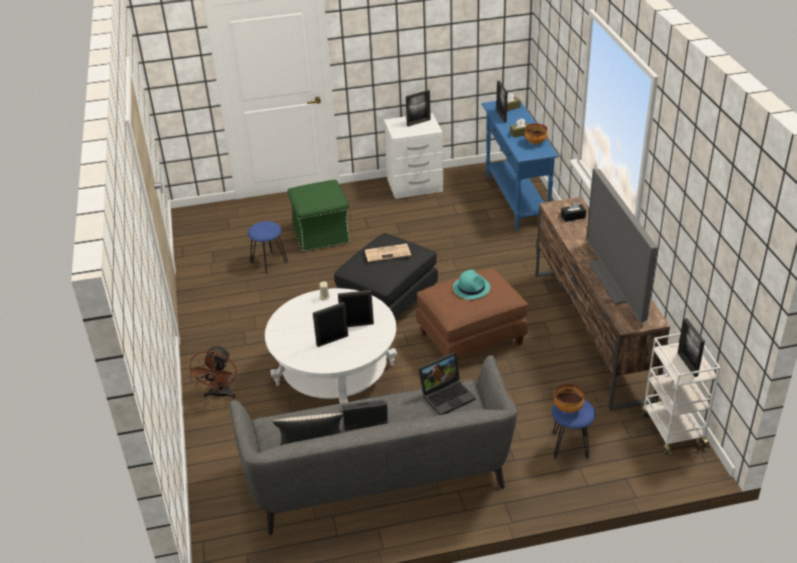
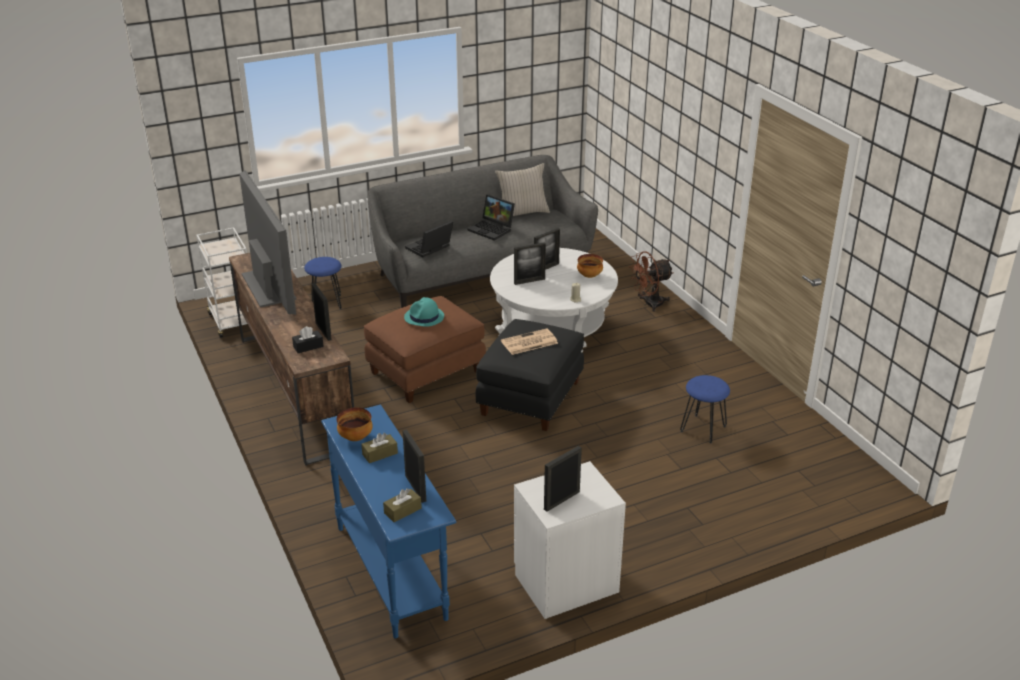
camera: 165 degrees right, 5 degrees down
(220, 395) = (649, 304): brown fan -> brown fan turned 105 degrees counterclockwise
(322, 234) = (661, 475): green ottoman -> none
(363, 419) = (492, 229): laptop -> laptop turned 60 degrees clockwise
(568, 409) = (327, 262): bowl -> bowl (589, 276)
(687, 364) = (221, 249): picture frame -> picture frame (323, 331)

